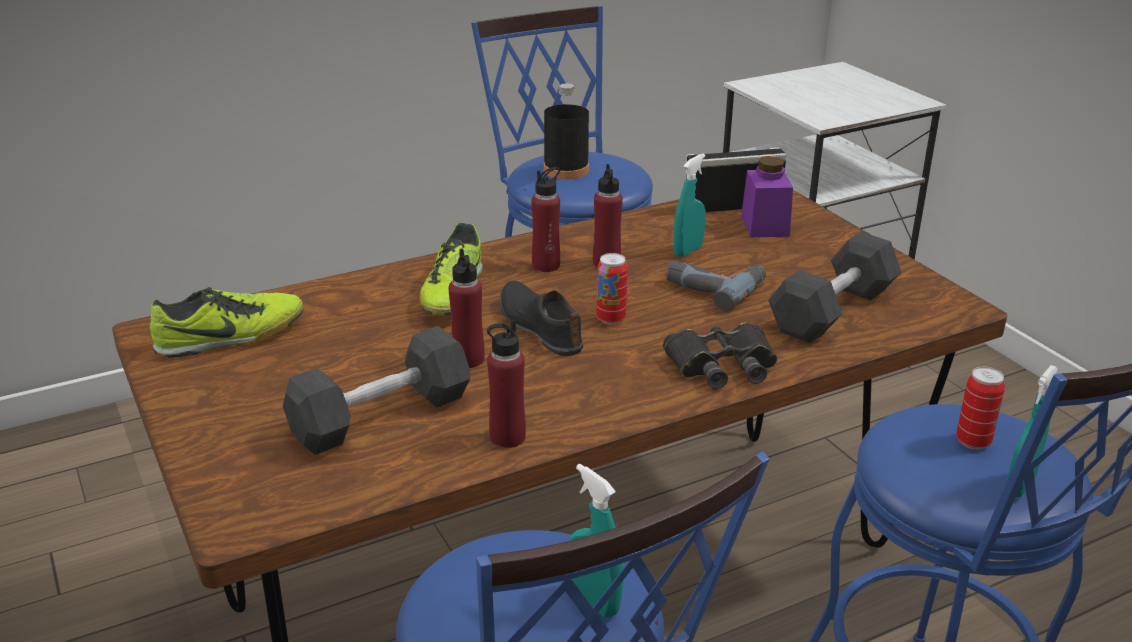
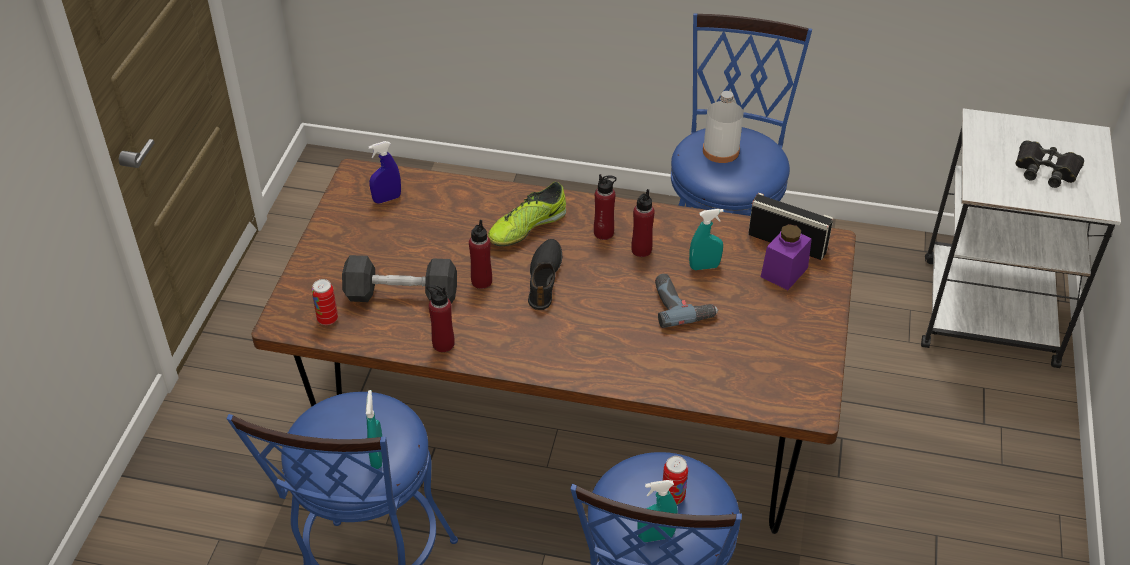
camera: 40 degrees right, 15 degrees up
(231, 337) = (387, 199): shoe -> blue spray bottle
(566, 170) = (721, 151): black bottle -> white bottle
(611, 319) = (589, 295): can -> can (327, 319)
(722, 365) = (607, 364): black binoculars -> black binoculars (1046, 170)
(832, 311) = (726, 364): black dumbbell -> none

